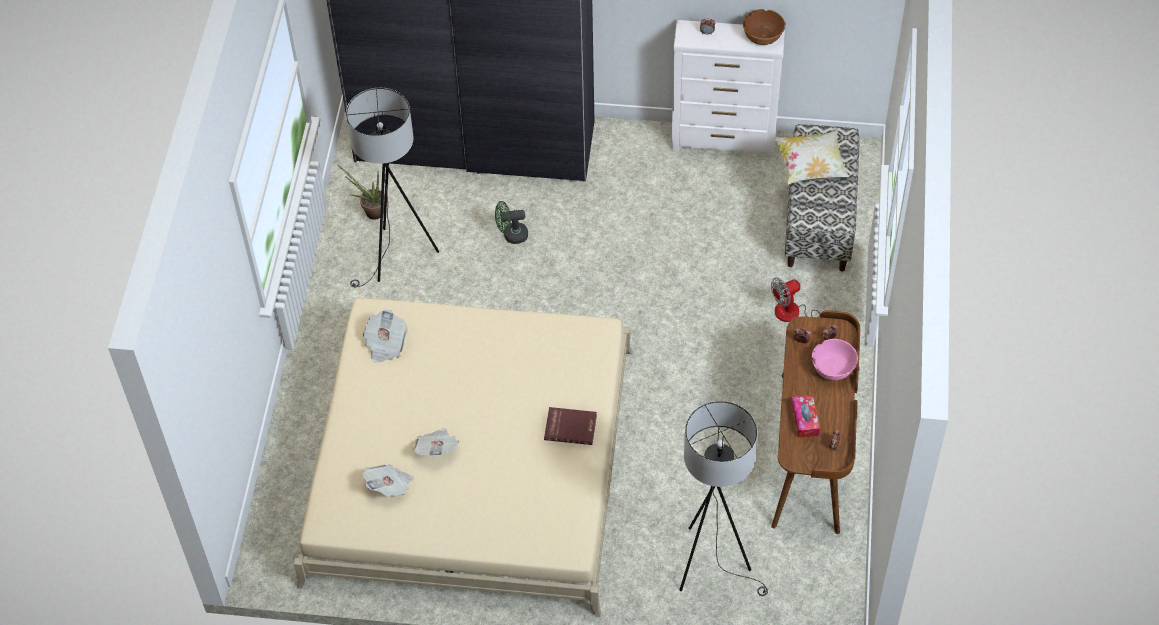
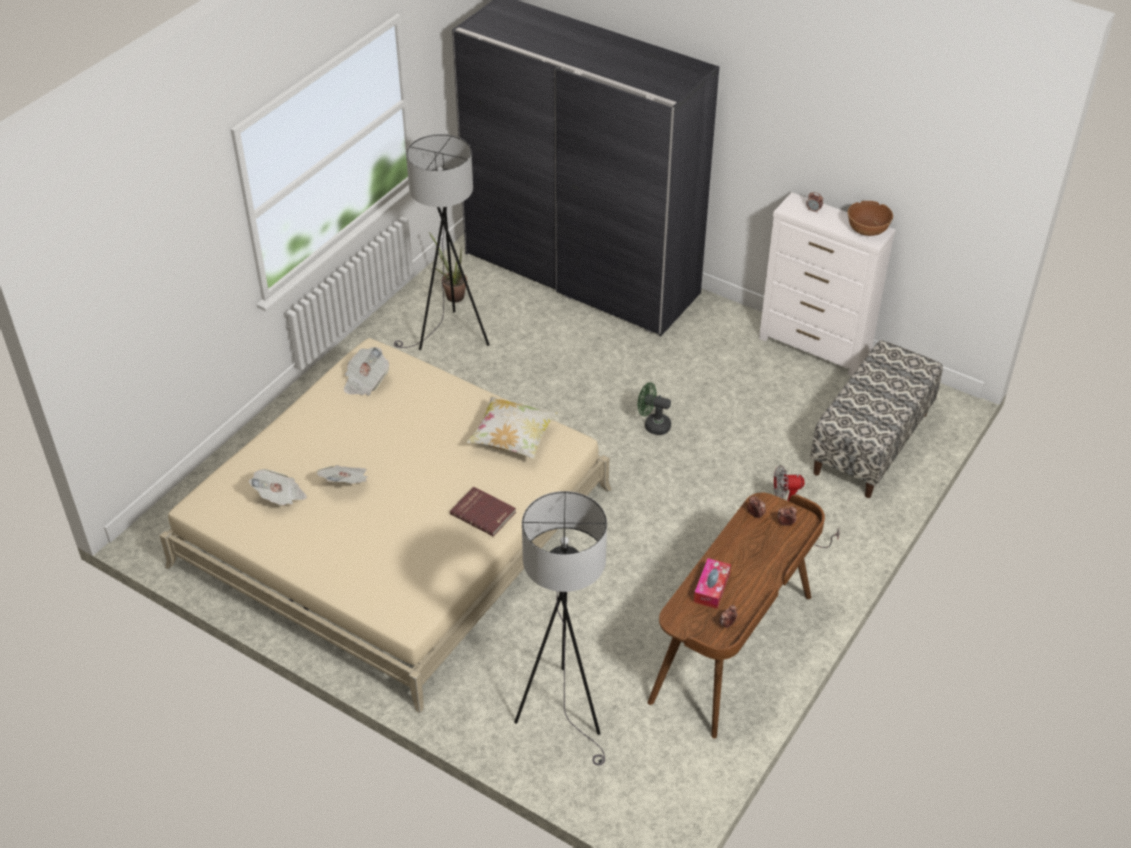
camera: 25 degrees right, 10 degrees down
(511, 235) = (563, 355): green fan -> green fan (653, 425)
(810, 167) = (872, 380): pillow -> pillow (512, 440)
(833, 369) = (772, 552): pink bowl -> none

